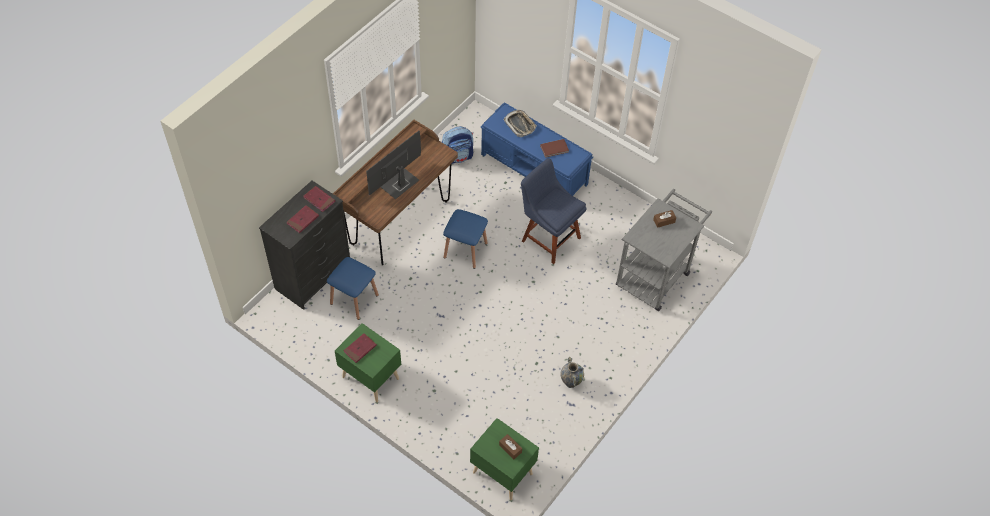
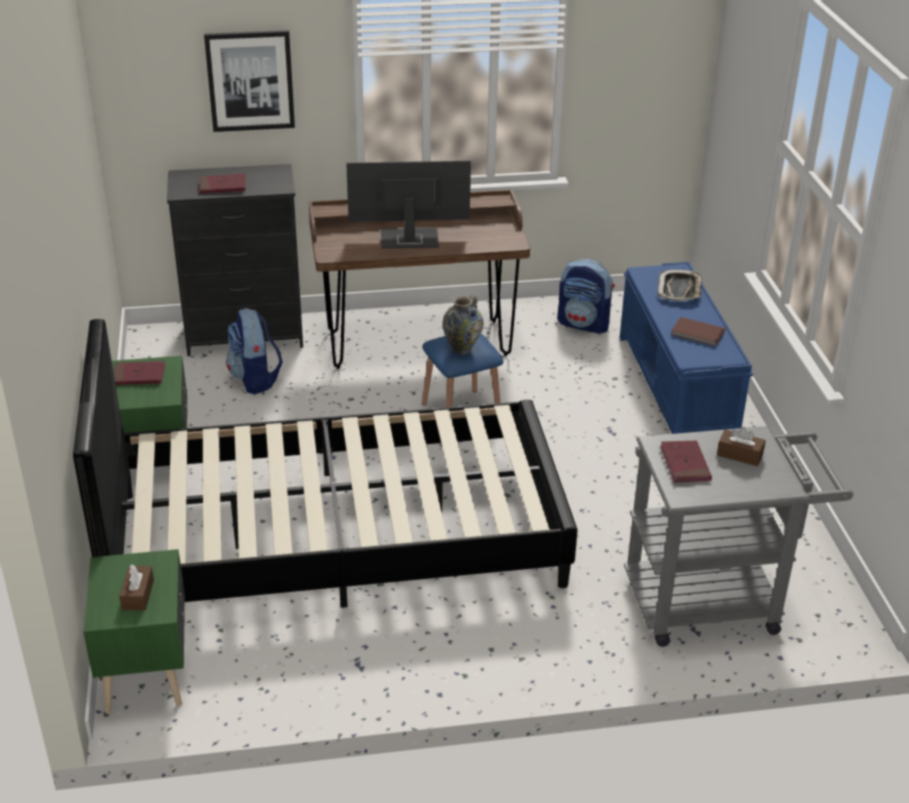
camera: 45 degrees right, 20 degrees down
(289, 157) = (250, 80): none -> picture
(319, 200) = (270, 180): red book -> red book (685, 464)
(354, 299) = (255, 379): blue stool -> backpack
(495, 356) = (335, 539): none -> black bed
(548, 237) = (598, 463): blue chair -> none
(570, 382) = (396, 639): vase -> vase (462, 349)

